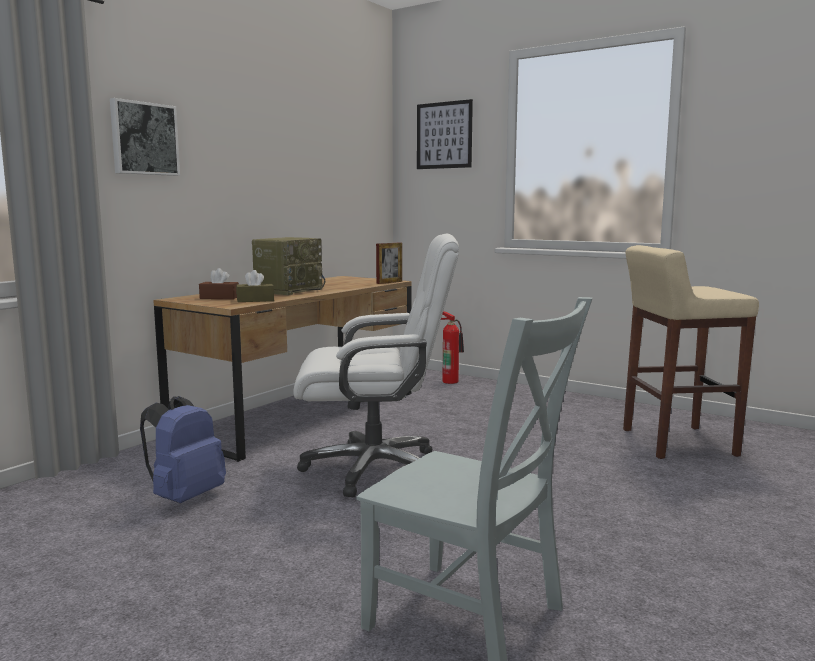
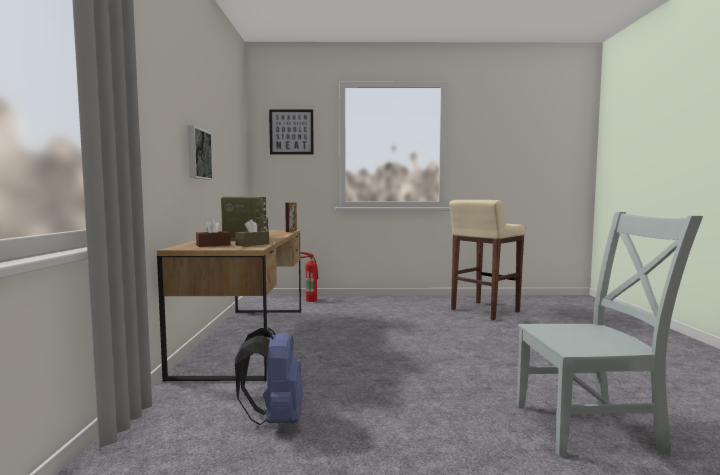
camera: 35 degrees left, 5 degrees down
(144, 139) = (148, 101): picture -> picture (198, 154)
(375, 468) = (371, 360): white office chair -> none

